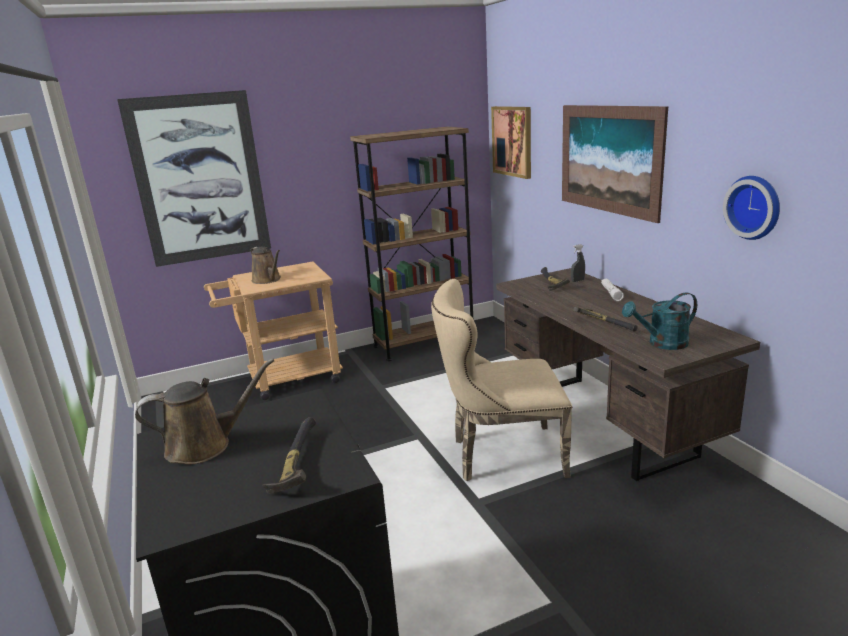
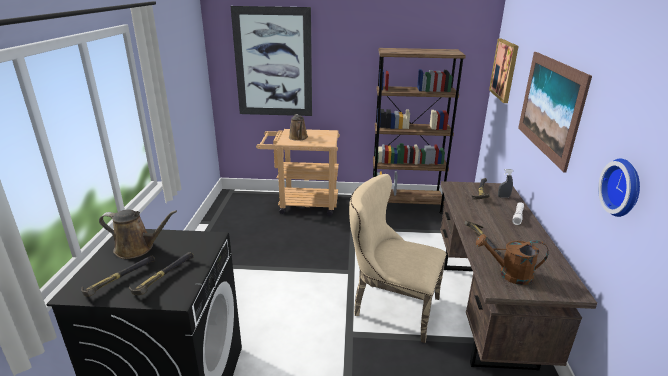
camera: 25 degrees right, 5 degrees up
(226, 491) = (117, 282): none -> hammer
(662, 344) = (509, 274): turquoise watering can -> brown watering can

